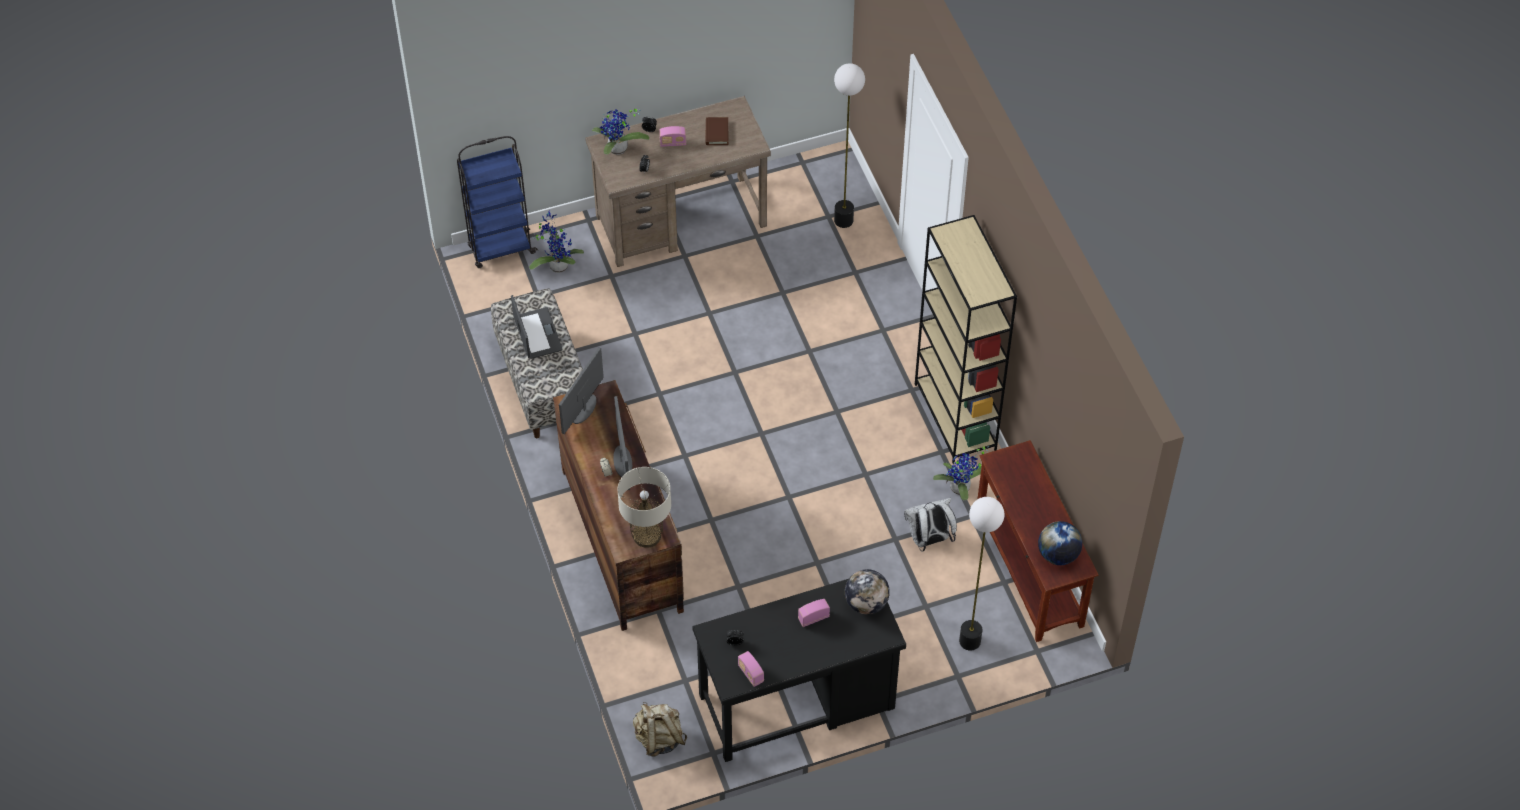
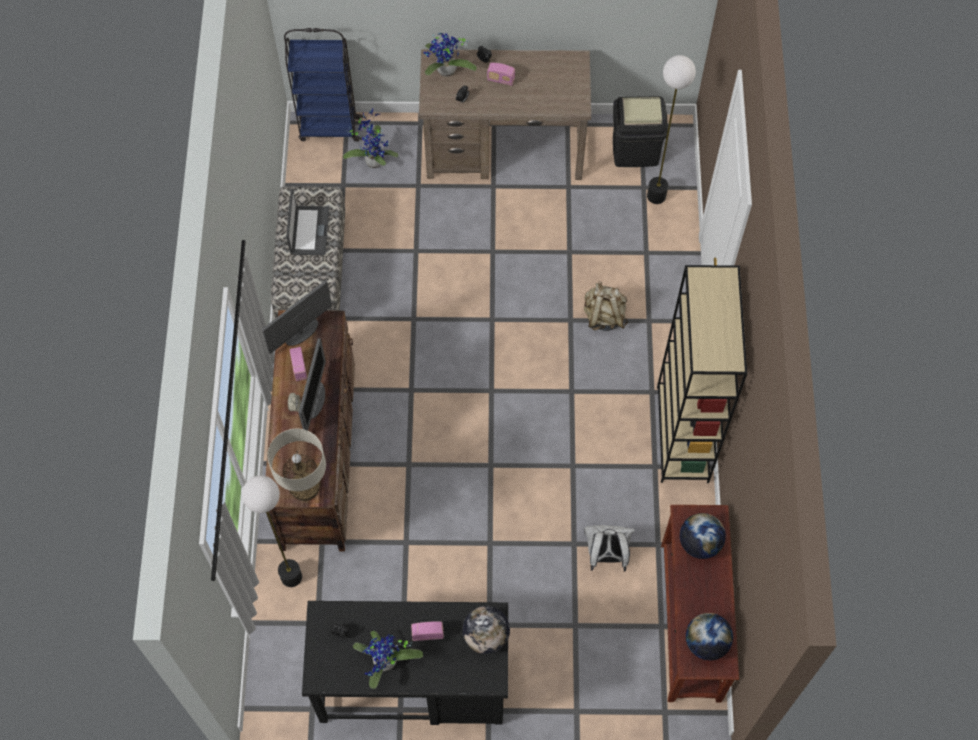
camera: 20 degrees right, 10 degrees up
(659, 738) = (269, 675): beige backpack -> beige backpack (604, 316)
(717, 132) = (547, 81): brown book -> none
(750, 674) = (341, 674): radio -> radio (299, 368)
(807, 186) = (635, 151): none -> black trash can
(961, 490) = (658, 513): potted plant -> potted plant (385, 664)
(969, 641) = (602, 678): floor lamp -> floor lamp (291, 577)
(1018, 478) = (699, 543): none -> globe

